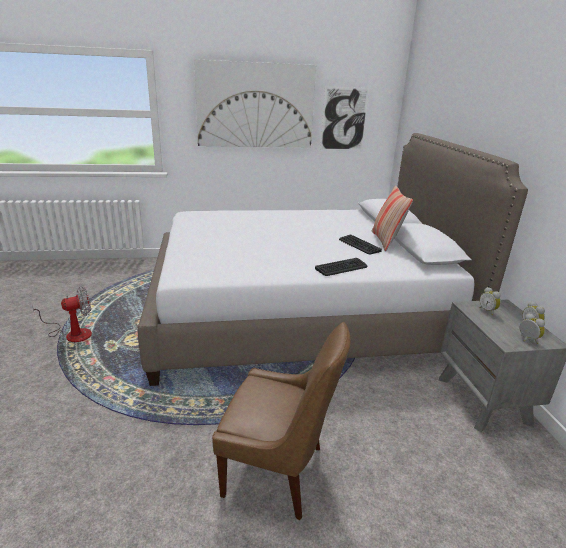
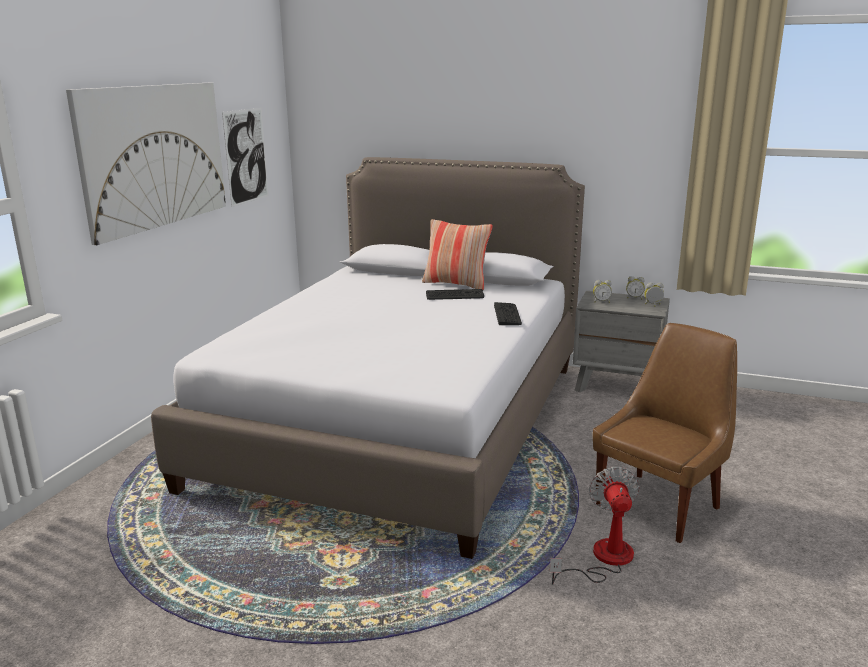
camera: 60 degrees left, 5 degrees down
(72, 334) = (257, 622): fan -> fan (603, 559)

